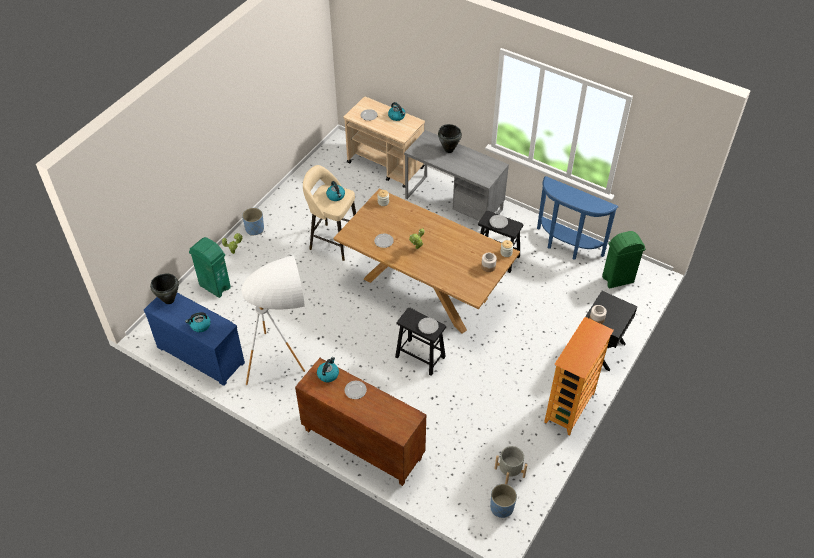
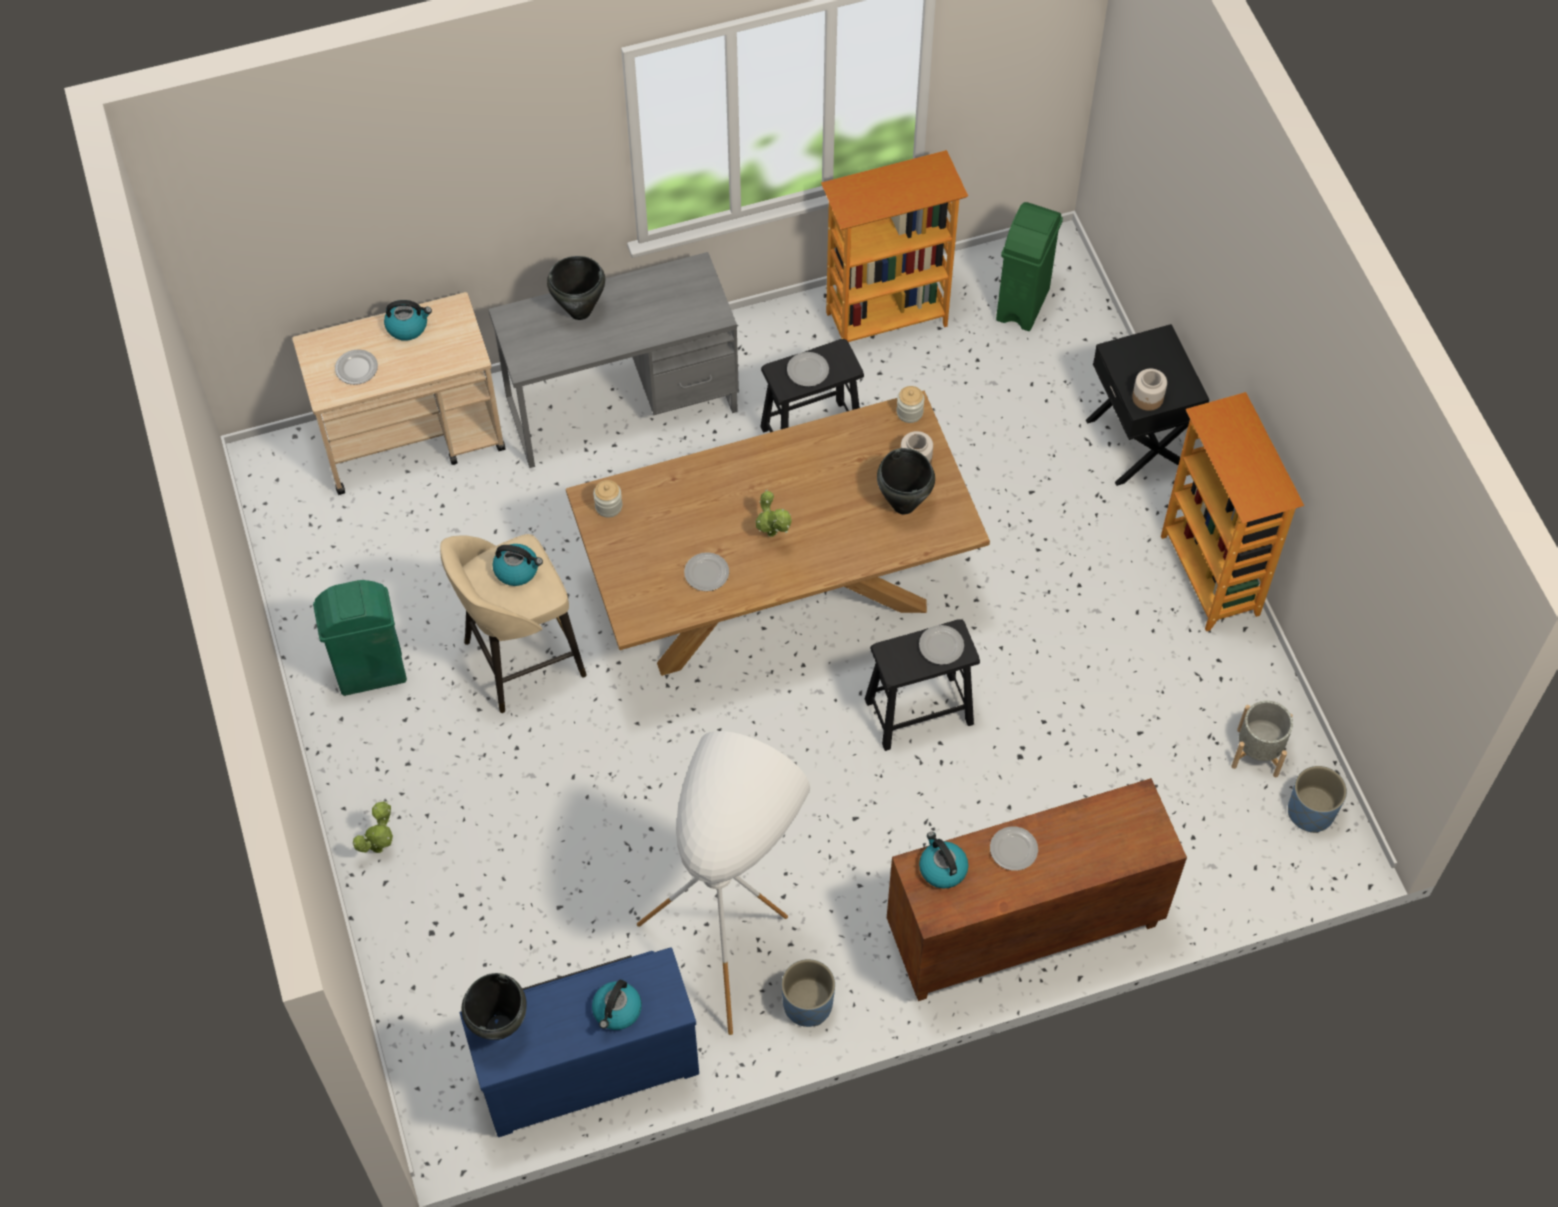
camera: 50 degrees left, 10 degrees up
(215, 286) = (437, 937): green trash can -> green trash can (370, 672)
(254, 229) = (353, 771): blue planter -> blue planter (807, 1004)
(466, 274) = (903, 505): none -> black cooking pot
(566, 247) = (886, 318): blue console table -> bookcase

